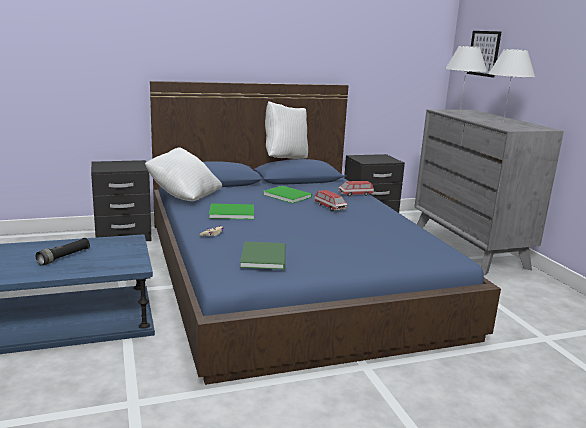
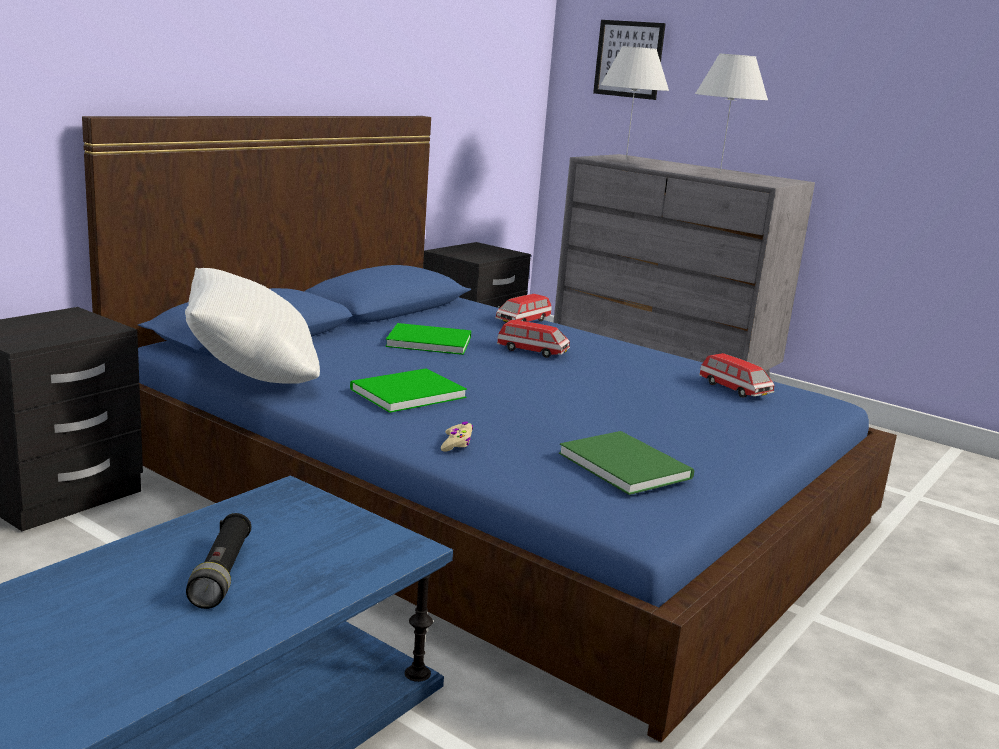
camera: 35 degrees left, 0 degrees up
(285, 159) = (355, 269): white pillow -> none
(407, 242) = (734, 389): none -> toy car

